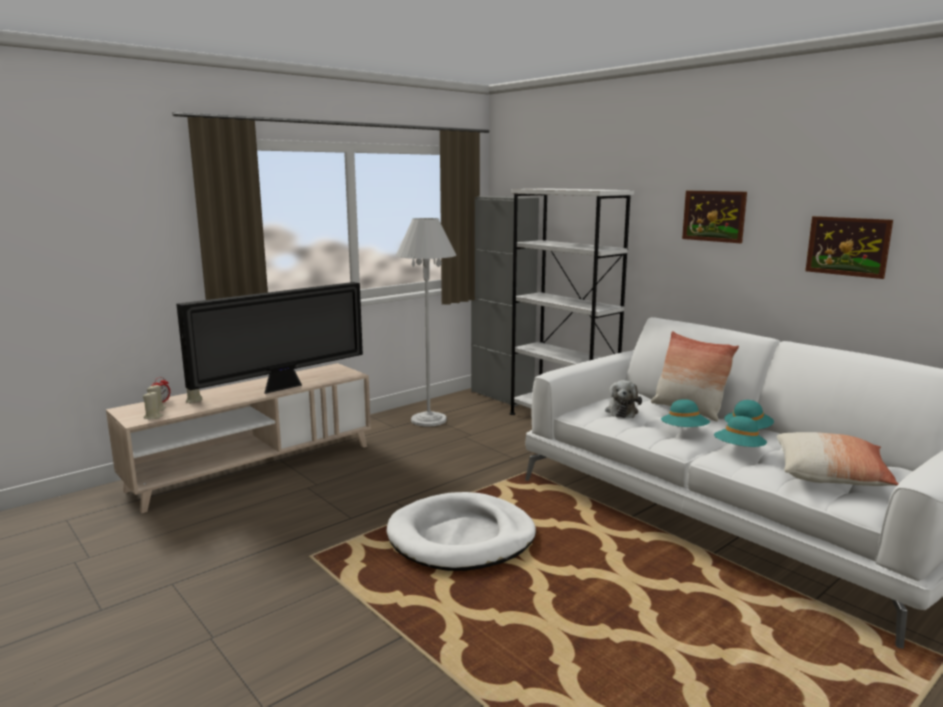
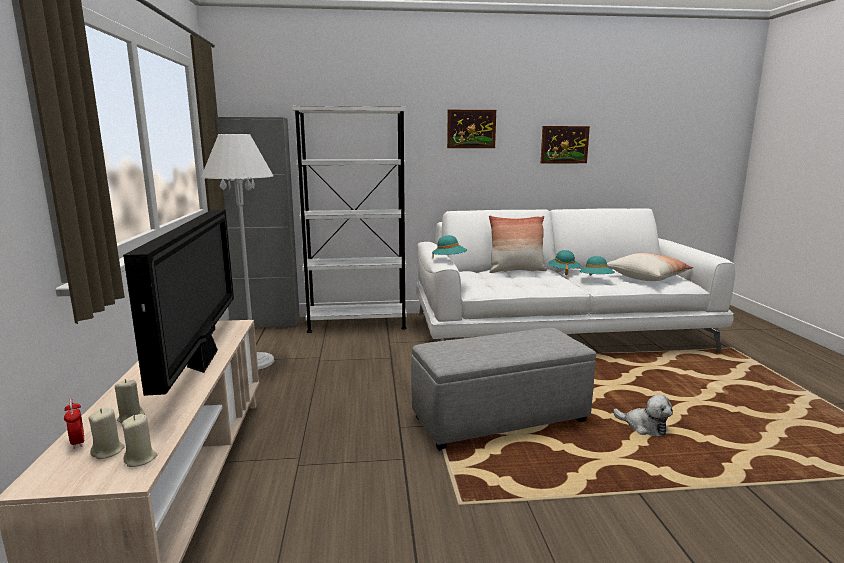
camera: 55 degrees left, 0 degrees up
(461, 537) = (501, 419): white dog bed -> grey ottoman
(621, 411) = (494, 281): plush toy -> plush toy (644, 427)
(684, 431) = (552, 280): turquoise hat -> turquoise hat (449, 260)

